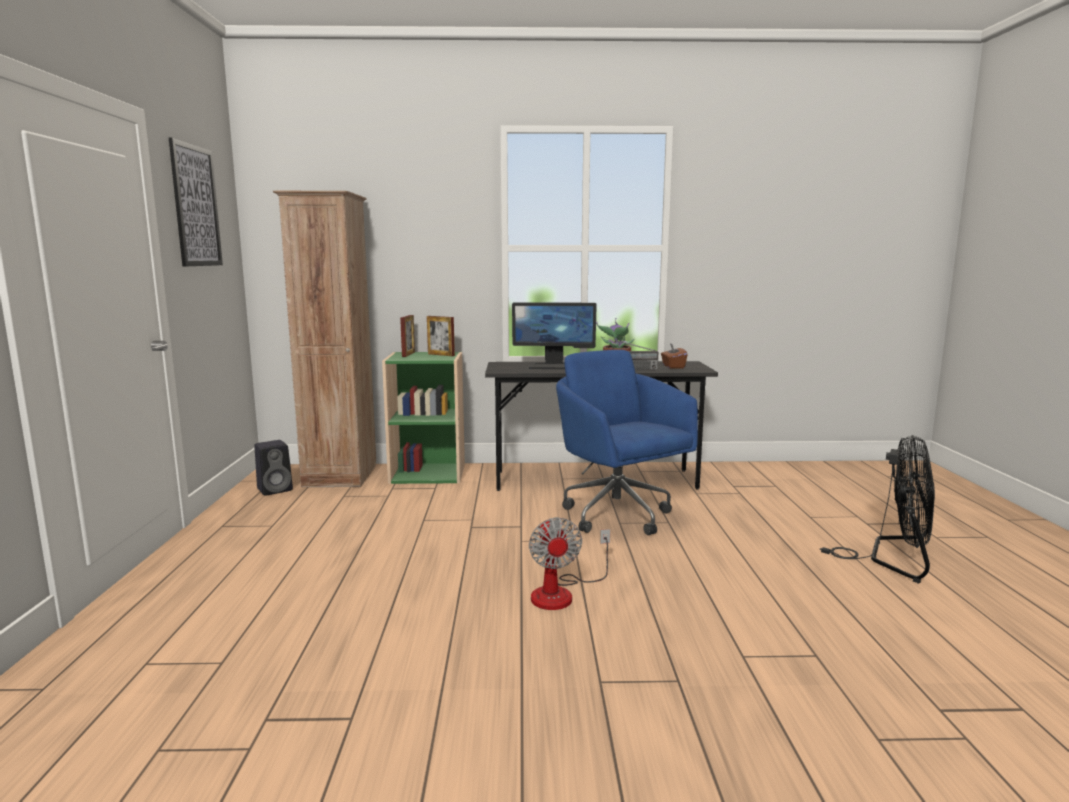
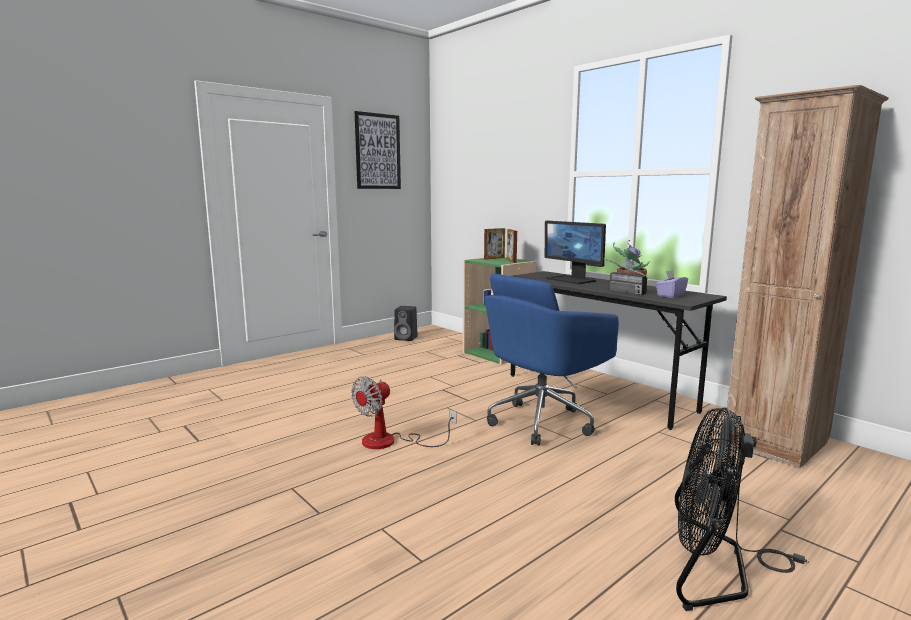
camera: 50 degrees right, 0 degrees up
(341, 475) = (451, 340): brown cabinet -> brown cabinet (776, 443)
(620, 518) = (544, 421): blue office chair -> blue office chair turned 150 degrees counterclockwise
(673, 366) = (670, 295): brown tissue box -> purple tissue box
(892, 556) = (716, 563): black fan -> black fan turned 120 degrees clockwise

